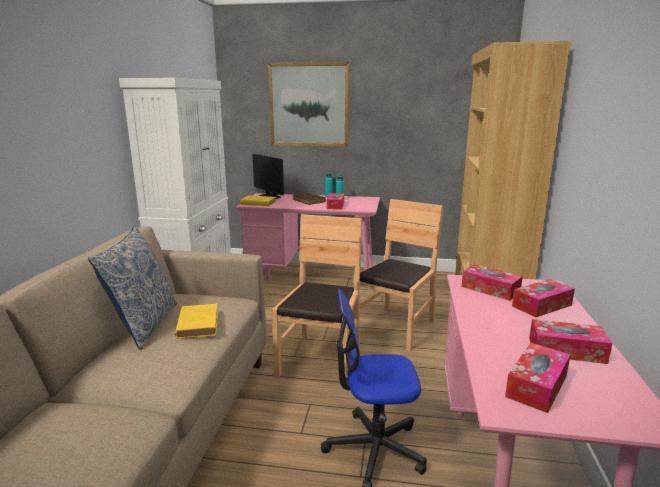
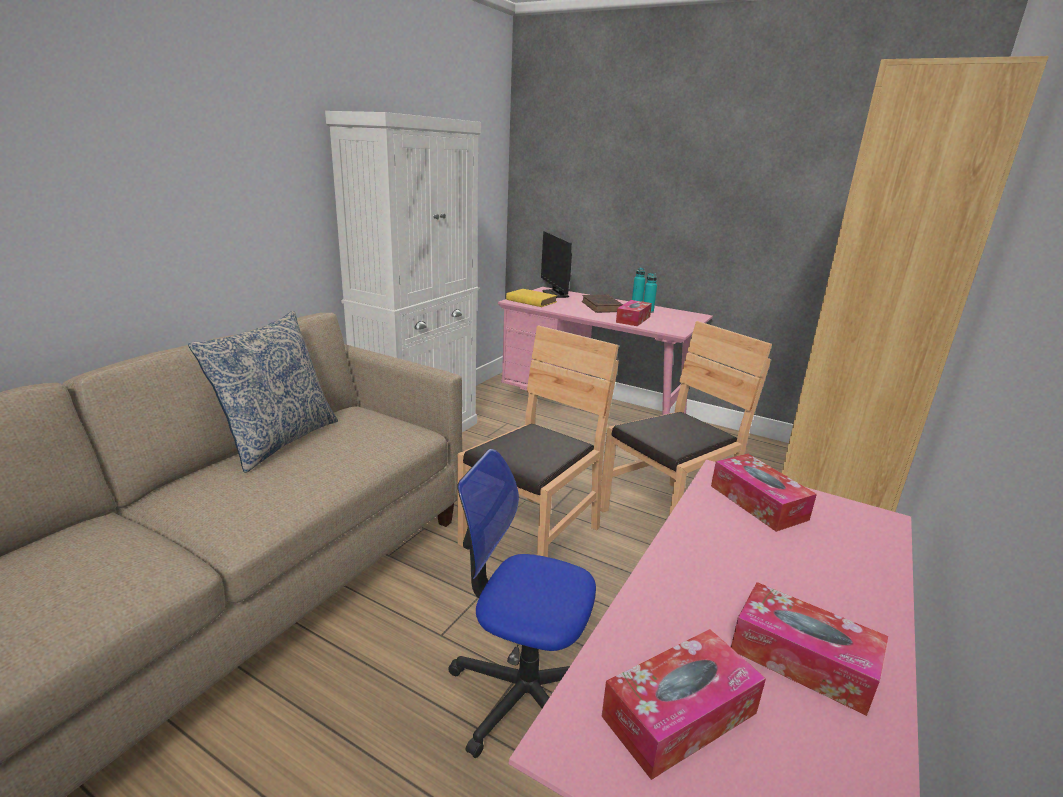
camera: 20 degrees right, 5 degrees up
(198, 323) = (337, 453): yellow book -> none
(309, 105) = (626, 165): picture -> none
(541, 305) = (829, 556): tissue box -> none

